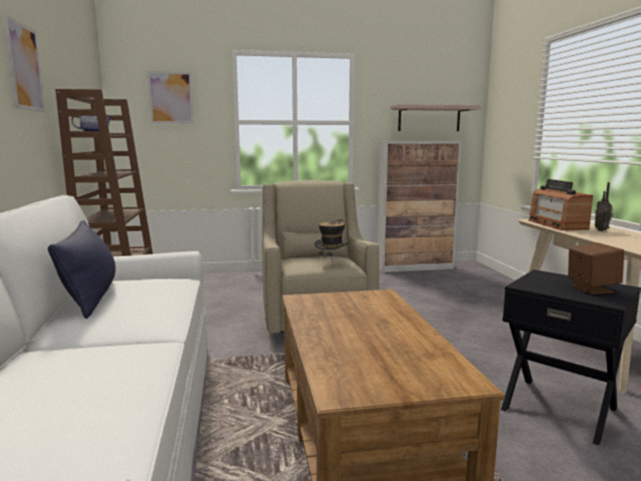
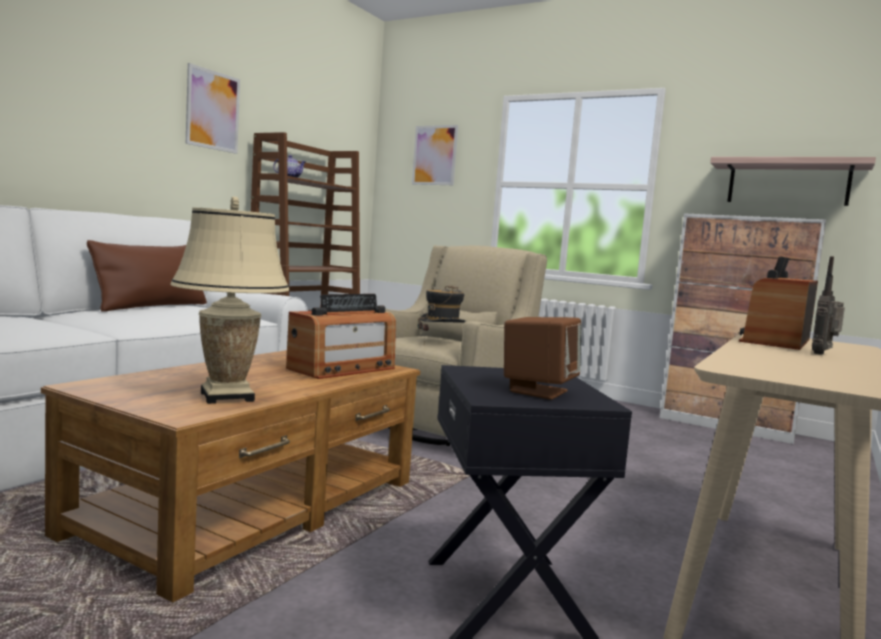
camera: 40 degrees right, 5 degrees down
(90, 296) = (152, 306): blue pillow -> brown pillow
(370, 305) = (342, 369): none -> radio
(424, 356) = (227, 396): none -> beige table lamp

